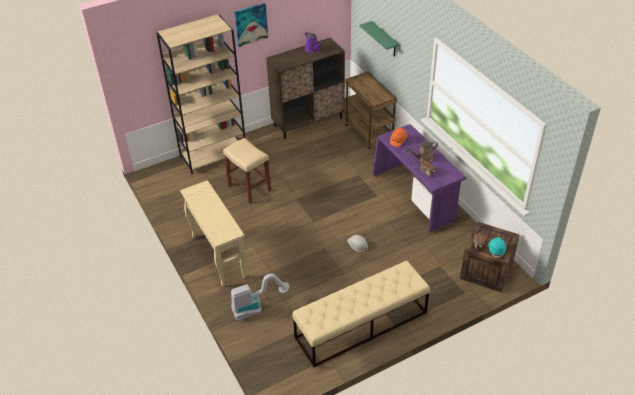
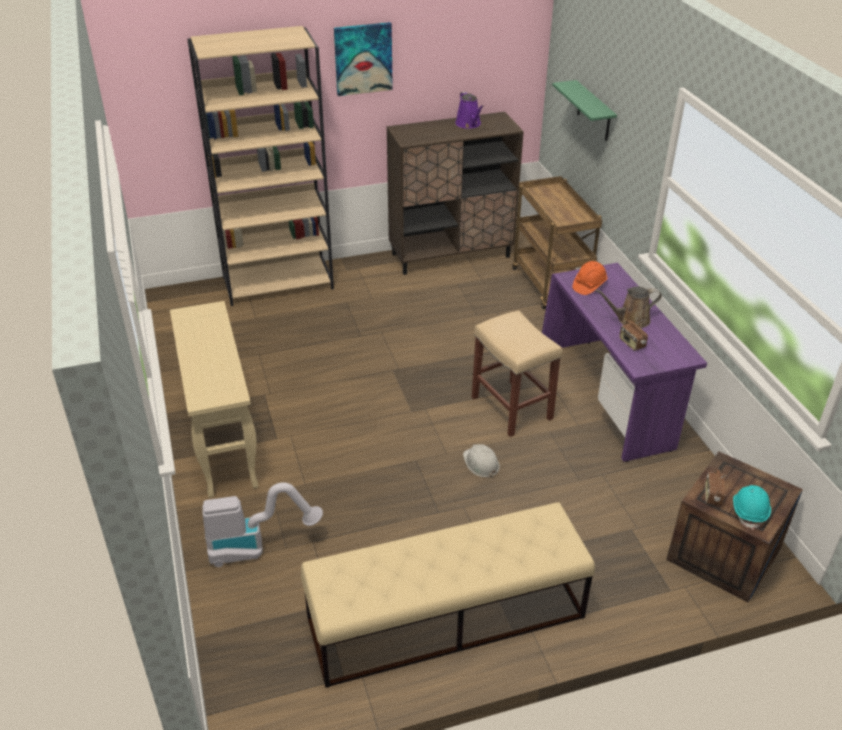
camera: 10 degrees right, 5 degrees down
(248, 187) = (317, 340): beige stool -> beige stool (510, 407)

